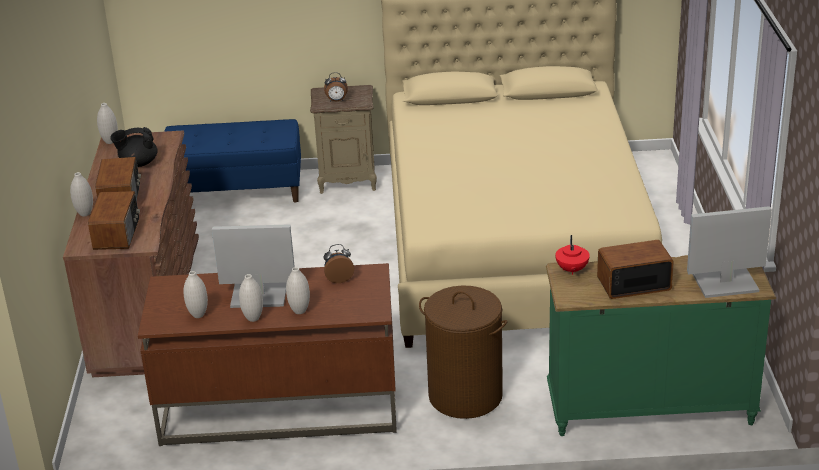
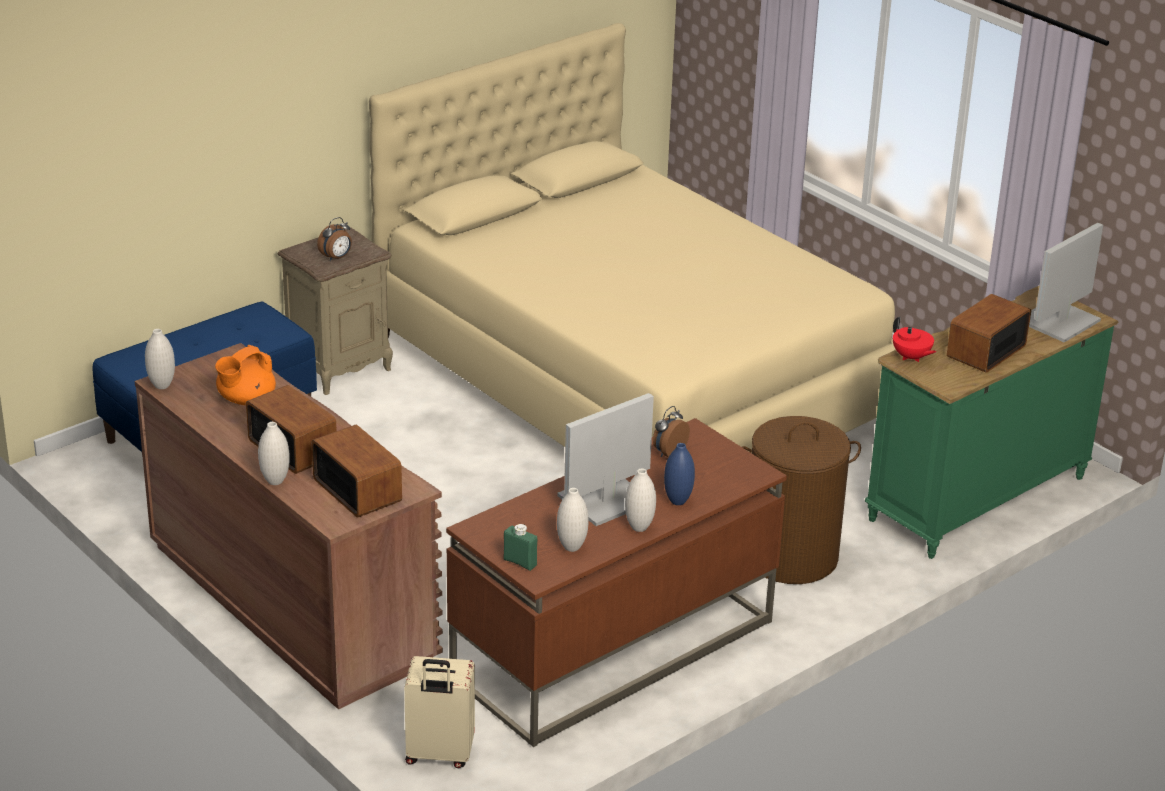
camera: 40 degrees left, 0 degrees up
(106, 427) = (439, 755): none -> beige suitcase
(138, 163) = (246, 400): black teapot -> orange teapot
(157, 312) = (520, 562): none -> green bottle
(299, 311) = (678, 501): white vase -> blue vase

